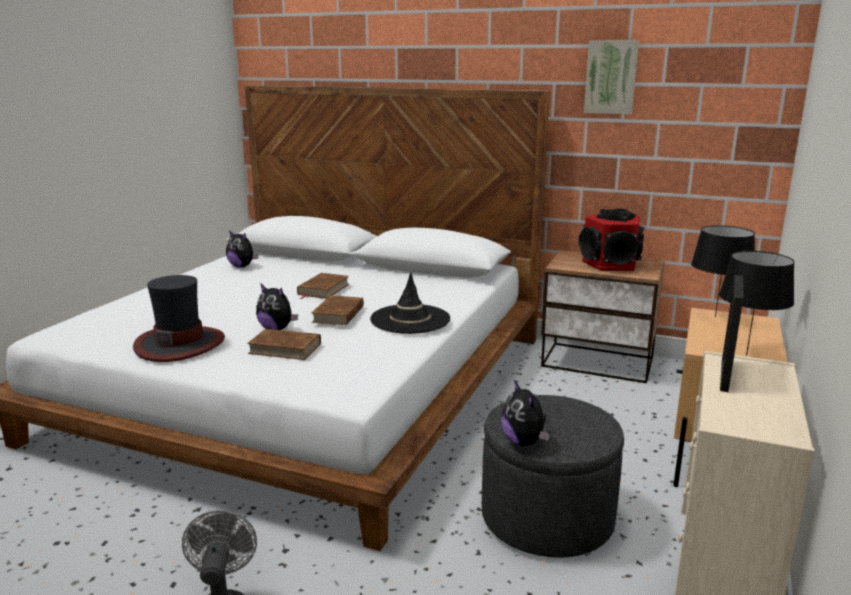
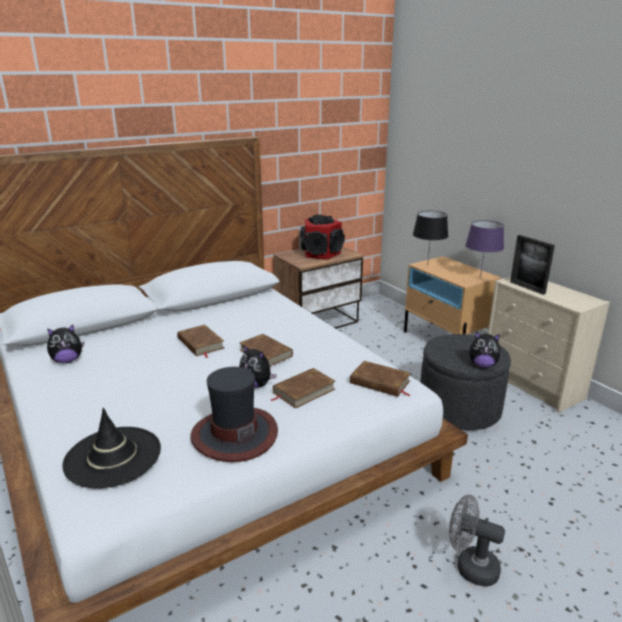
camera: 55 degrees left, 5 degrees up
(277, 329) = (257, 384): plush toy -> plush toy turned 60 degrees clockwise
(344, 375) = (380, 382): none -> brown book
(410, 319) = (309, 334): black hat -> black hat (113, 457)
(611, 77) = (291, 123): picture -> none
(746, 355) = (479, 278): black table lamp -> purple table lamp

